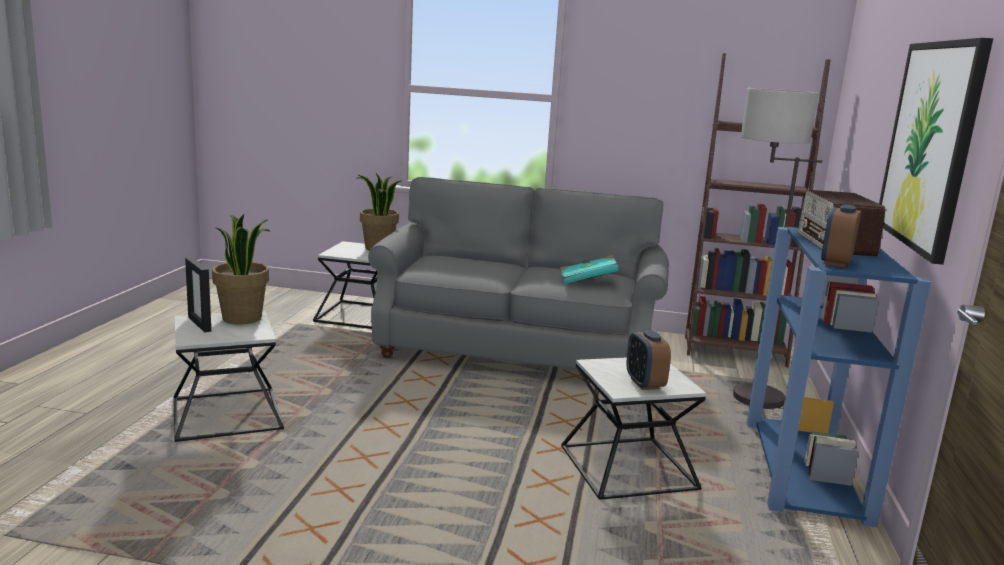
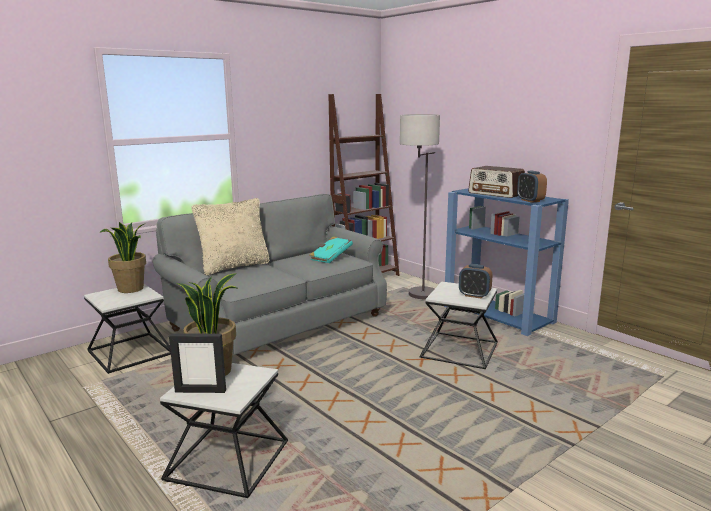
camera: 50 degrees left, 0 degrees up
(476, 257) = (235, 267): none -> beige pillow
(930, 145) = (531, 135): picture -> none

